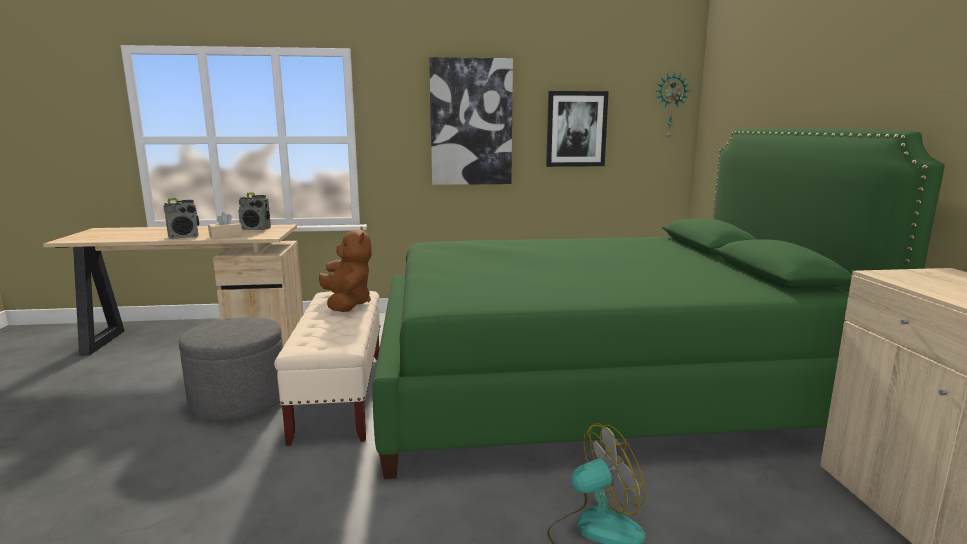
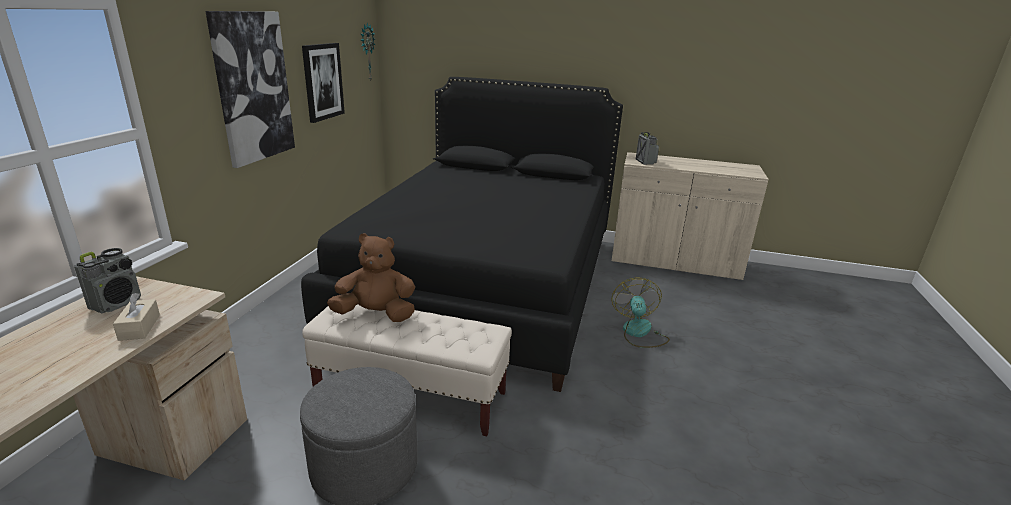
camera: 70 degrees left, 10 degrees up
(184, 237) = (79, 363): radio -> radio (645, 162)
(593, 384) = (485, 283): green bed -> black bed

